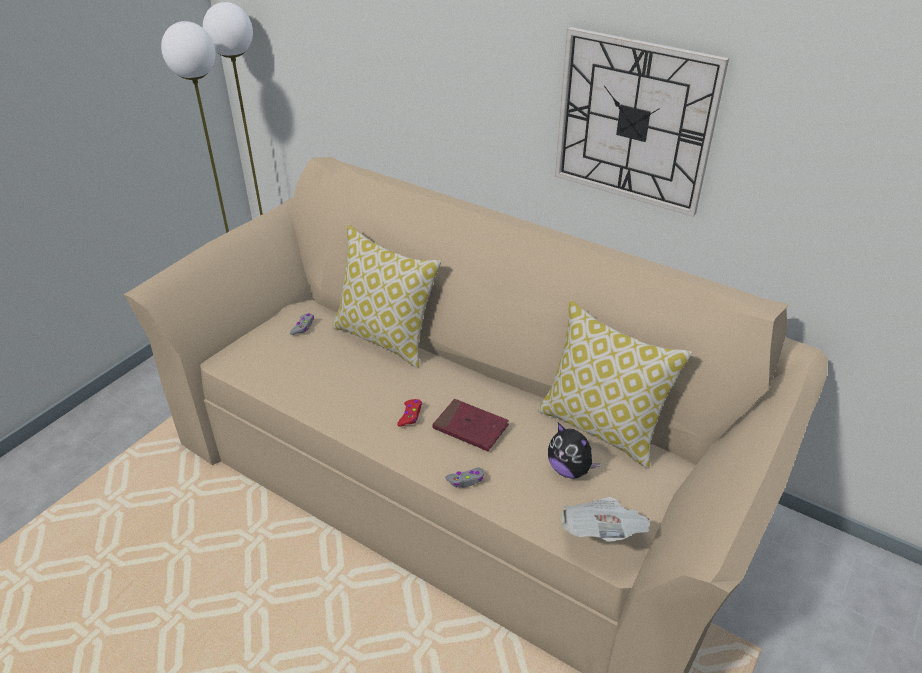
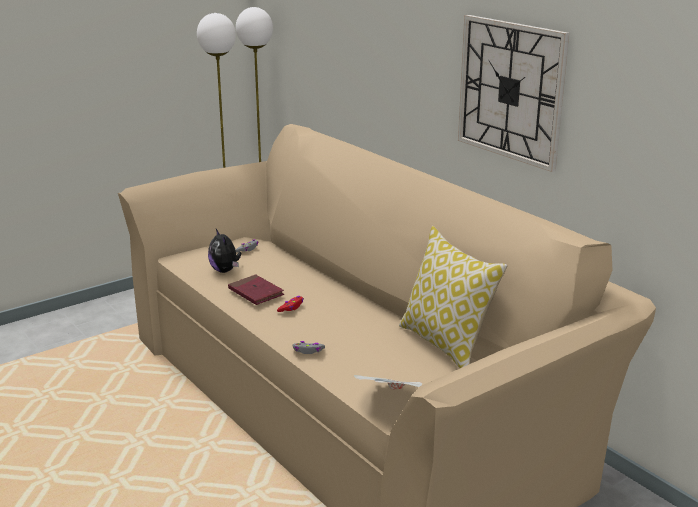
camera: 20 degrees right, 15 degrees down
(386, 338) = (307, 265): pillow -> none
(470, 427) = (333, 322): red book -> red book (256, 292)
(569, 469) = (397, 361): plush toy -> plush toy (225, 270)

